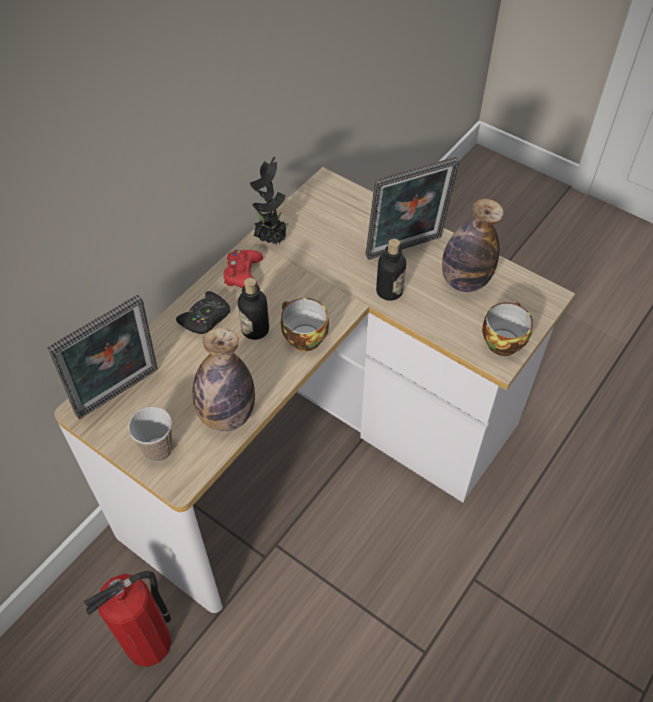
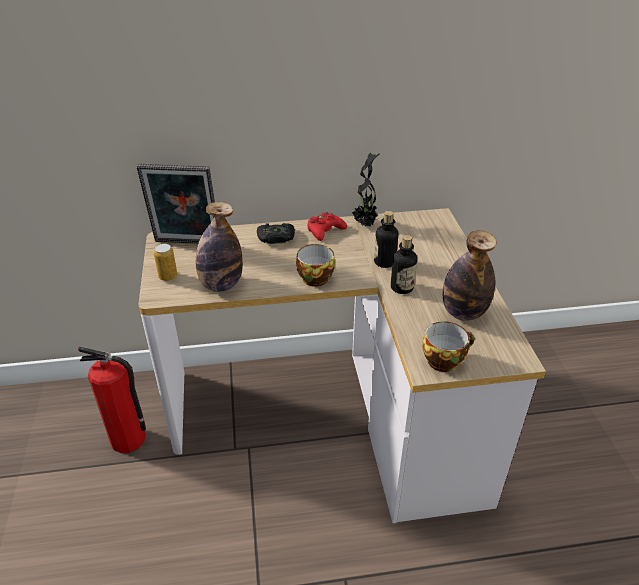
camera: 45 degrees right, 15 degrees down
(158, 449) = (168, 277): cup -> can
(255, 329) = (294, 258): bottle -> bottle (384, 262)
(405, 249) = (444, 274): picture frame -> none

